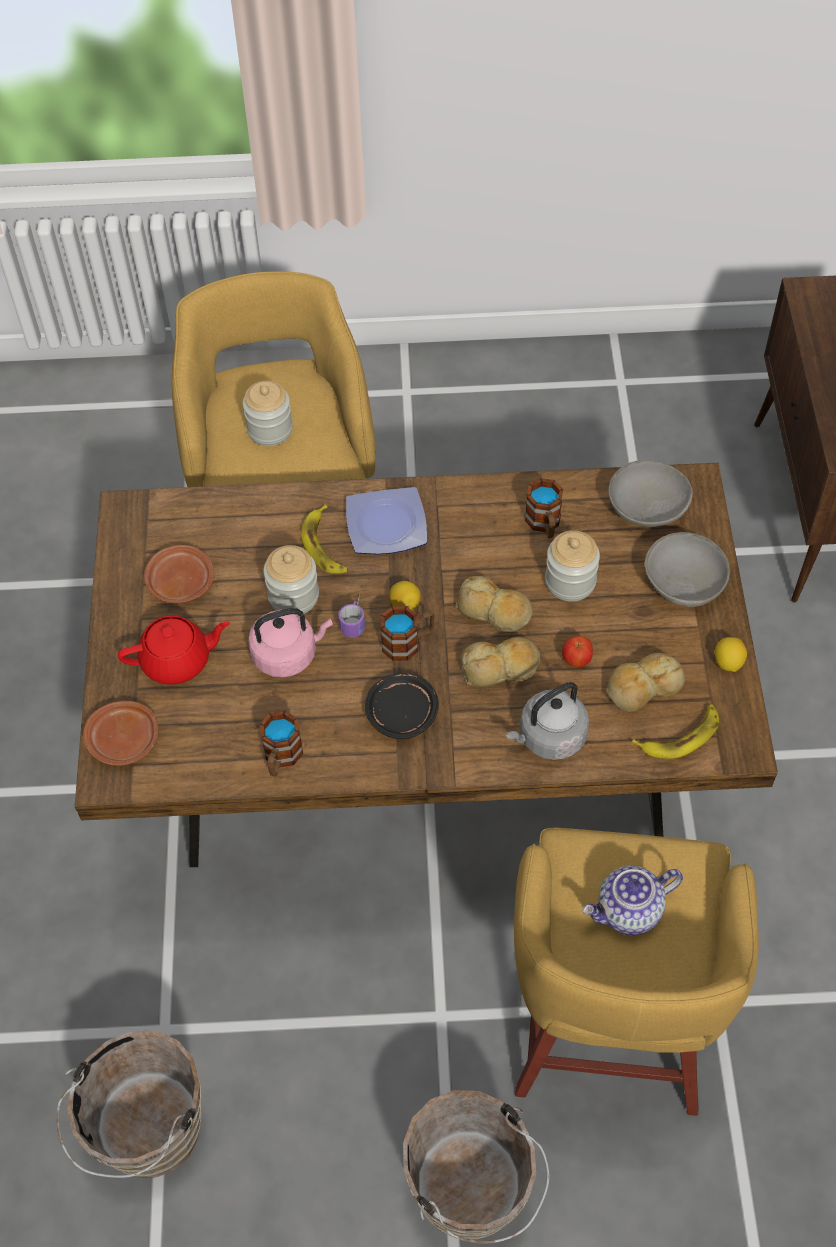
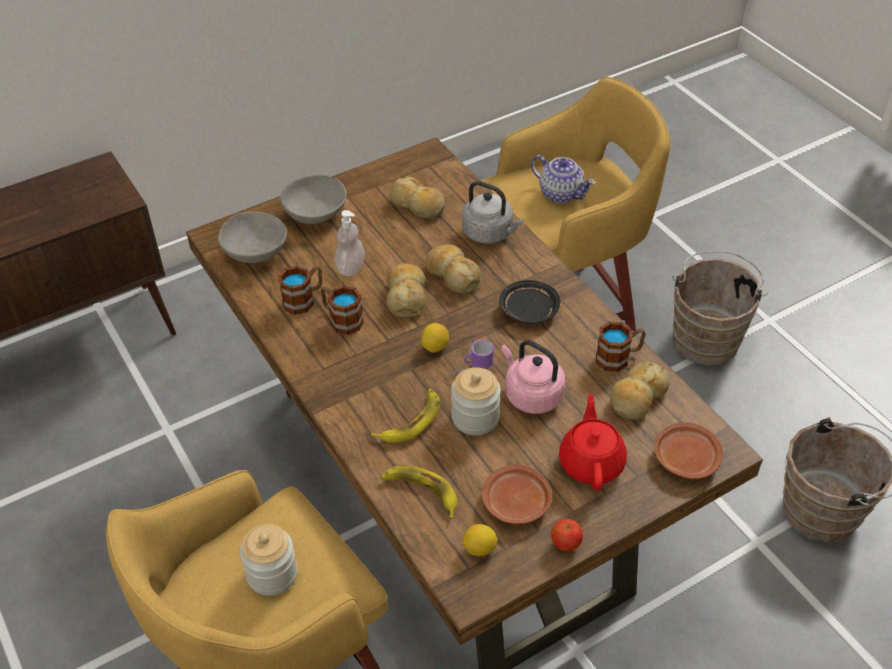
camera: 120 degrees left, 10 degrees down
(177, 660) = (591, 462): red teapot -> red teapot turned 45 degrees clockwise
(220, 743) = (637, 398): none -> bread
(385, 526) = (366, 391): plate -> none
(408, 642) = (467, 331): mug -> mug (341, 319)
(570, 581) = (350, 267): jar -> soap dispenser
(576, 660) = (417, 242): apple -> apple (565, 543)
(680, 736) = (441, 179): banana -> banana (421, 492)
(728, 662) = (369, 176): lemon -> lemon (479, 549)

